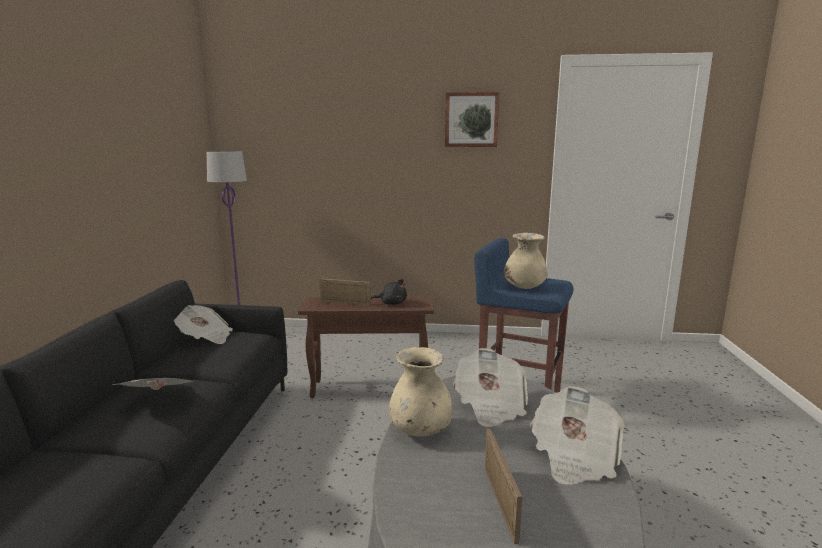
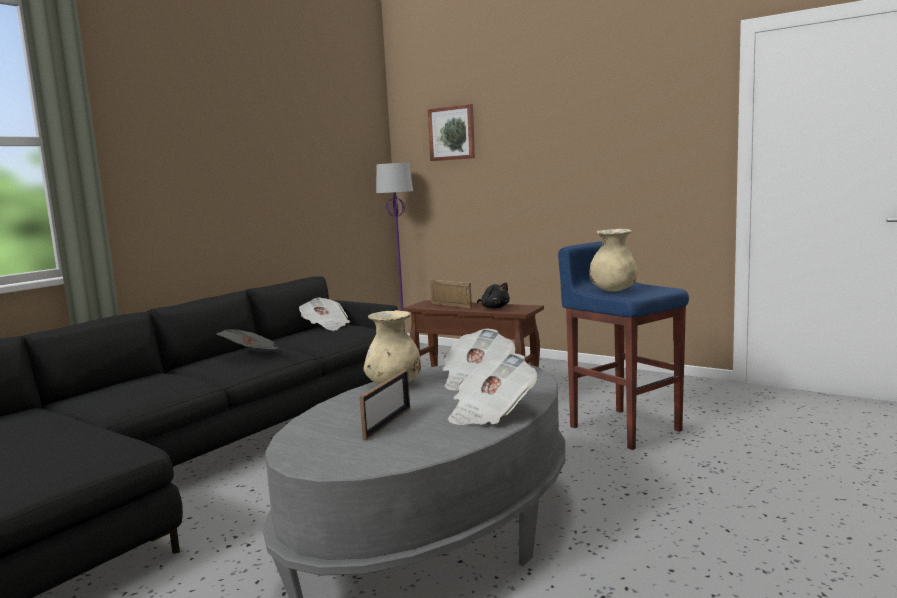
camera: 30 degrees right, 5 degrees down
(471, 120) = (635, 110): picture -> picture (452, 133)

